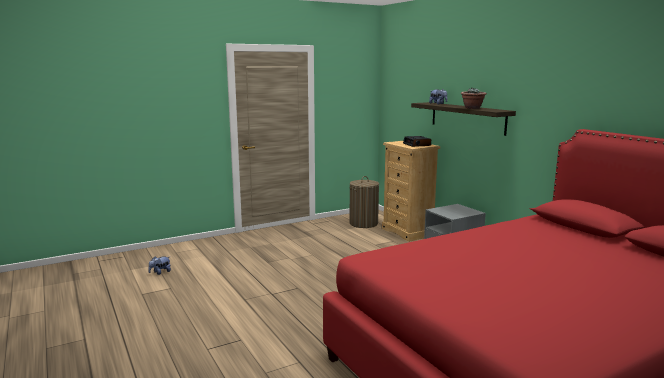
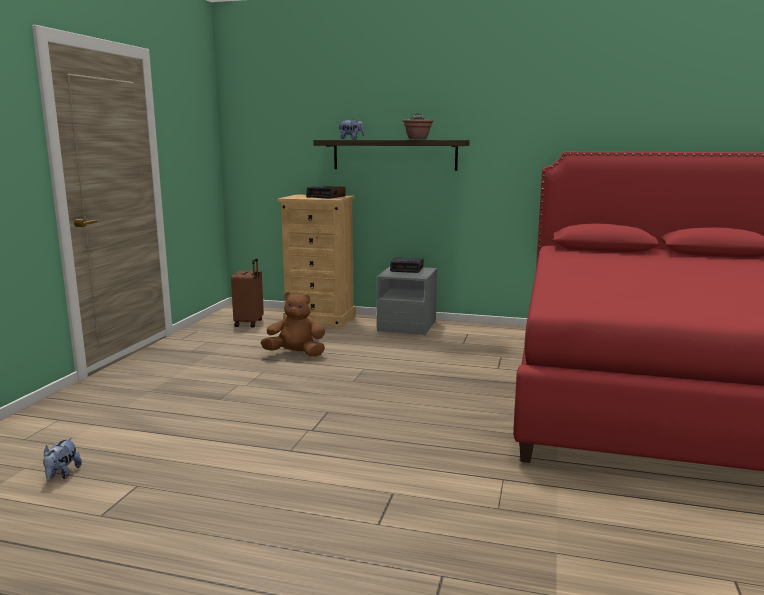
camera: 45 degrees left, 0 degrees up
(348, 250) = (296, 354): none -> brown plush toy
(363, 223) = (250, 323): laundry basket -> brown suitcase
(460, 209) = (407, 269): none -> alarm clock

